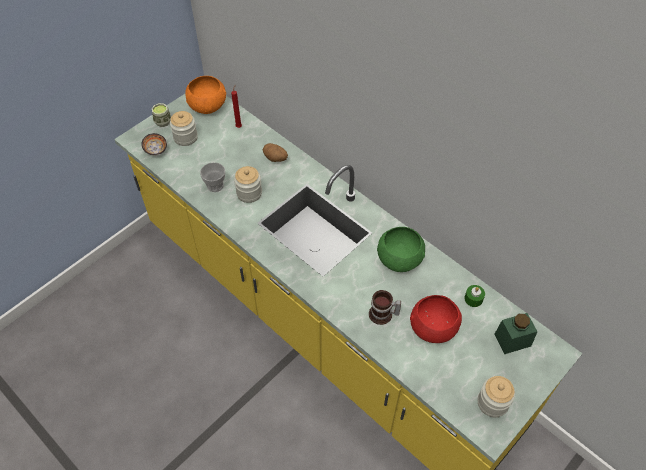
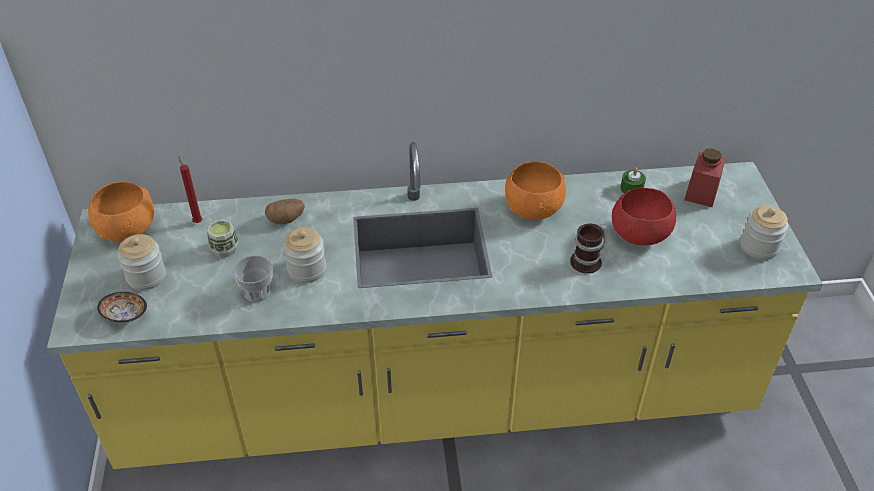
camera: 50 degrees left, 10 degrees down
(163, 122) = (90, 283): cup -> cup (225, 249)
(400, 259) = (533, 208): green bowl -> orange bowl
(512, 340) = (701, 192): green jar -> red jar

